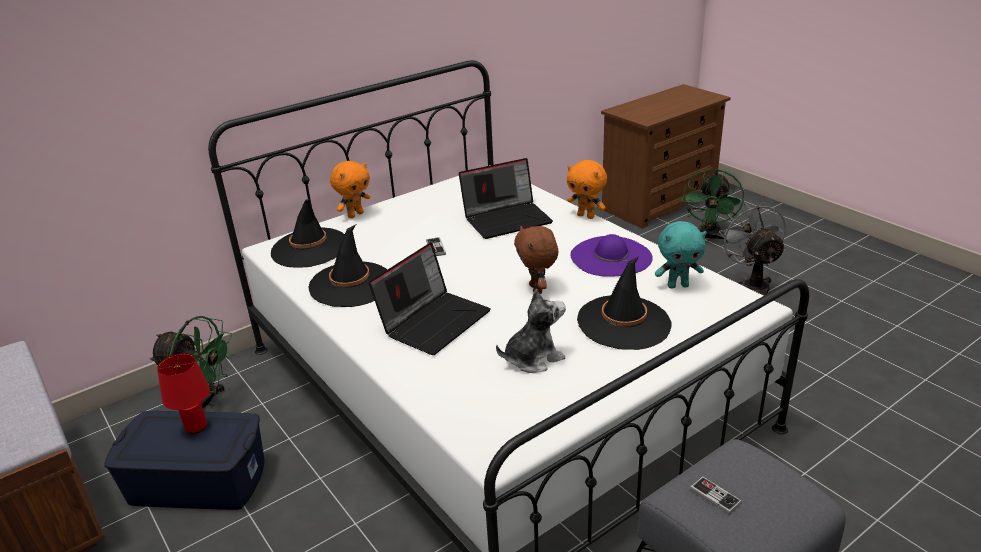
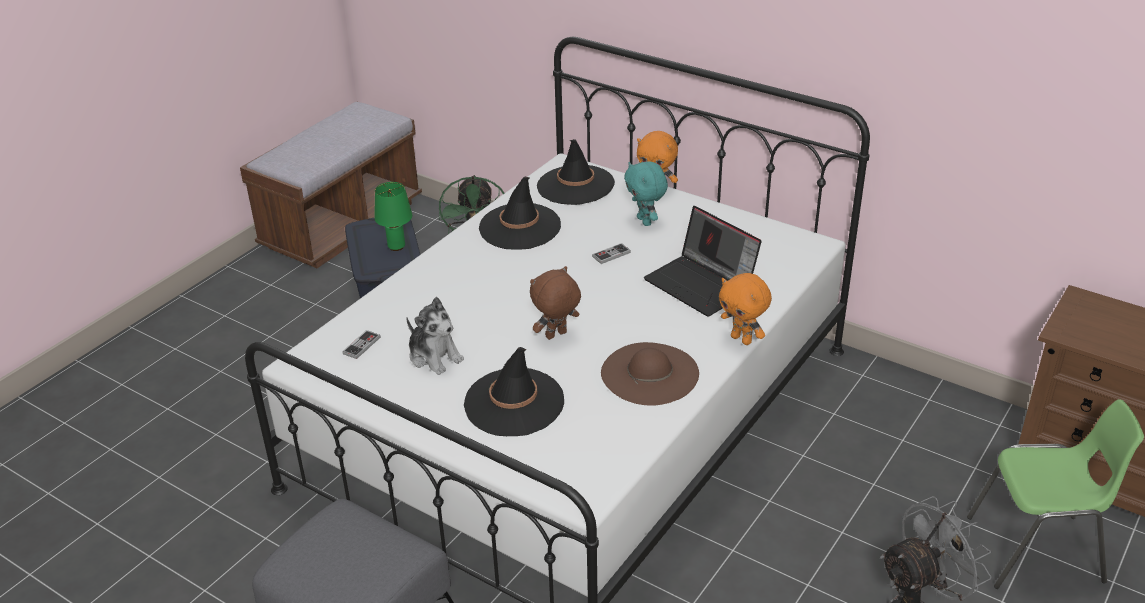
camera: 70 degrees right, 5 degrees up
(195, 427) = (396, 246): red table lamp -> green table lamp
(434, 321) = (476, 288): laptop -> none
(586, 216) = (742, 339): orange plush toy -> orange plush toy turned 60 degrees counterclockwise
(611, 256) = (649, 373): purple hat -> brown hat
(678, 285) = (606, 432): turquoise plush toy -> turquoise plush toy (645, 221)
(708, 238) = (1037, 551): green fan -> green chair
(715, 496) = (343, 535): game controller -> game controller (361, 345)

